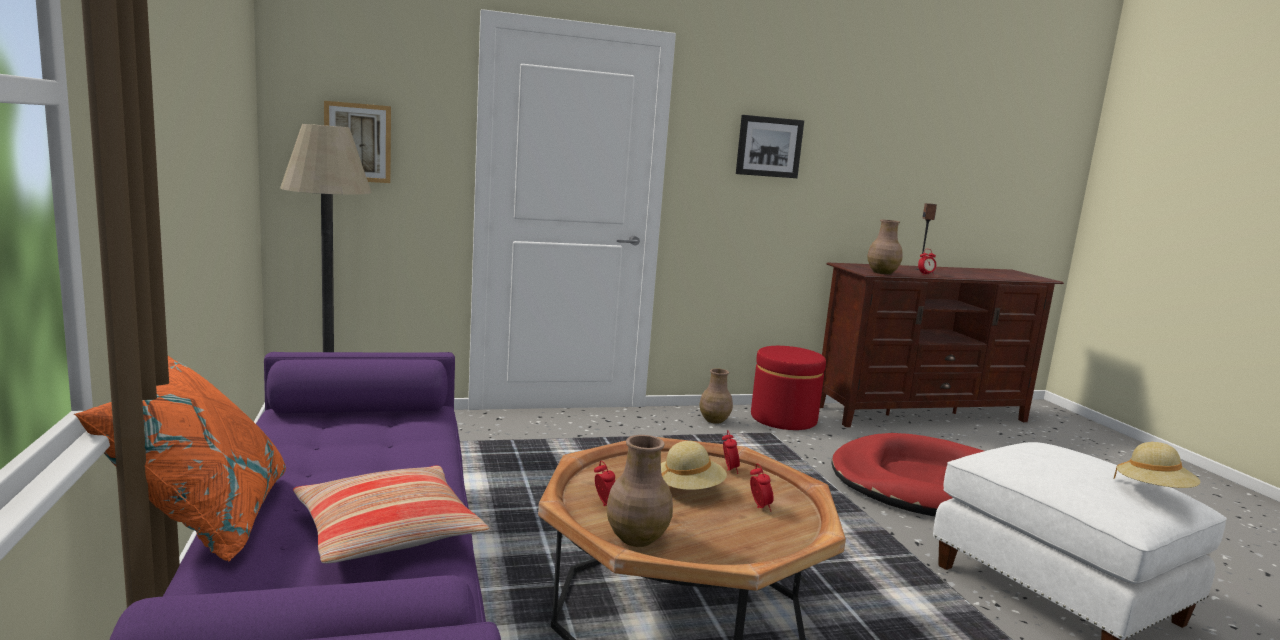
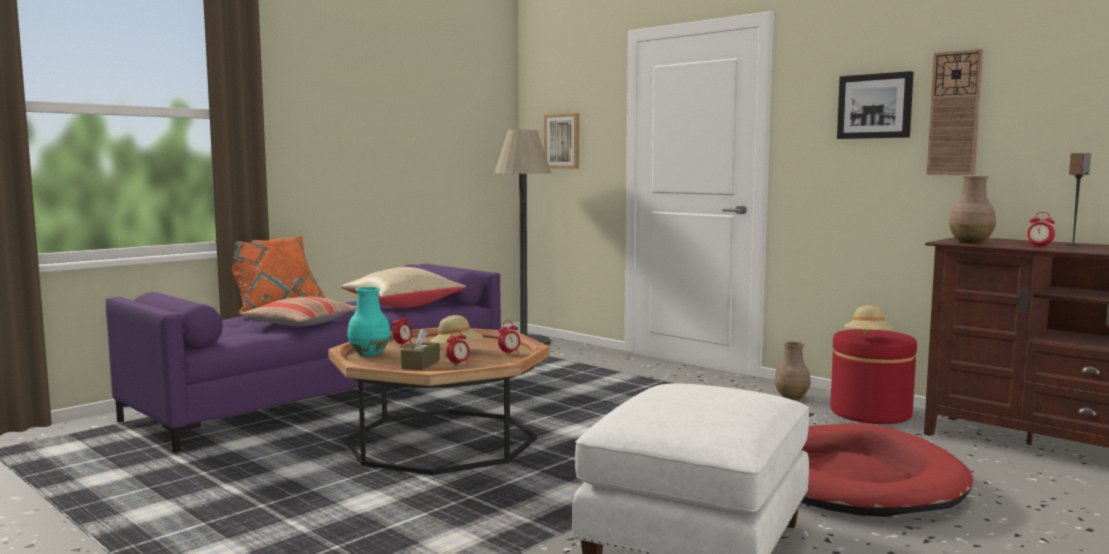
camera: 60 degrees right, 5 degrees down
(374, 438) = (402, 306): none -> beige pillow
(637, 538) = (370, 353): brown vase -> turquoise vase
(741, 526) = (420, 364): none -> brown tissue box
(829, 161) = (954, 113): none -> wall clock
(1153, 491) = (688, 417): beige hat -> beige hat (868, 339)

